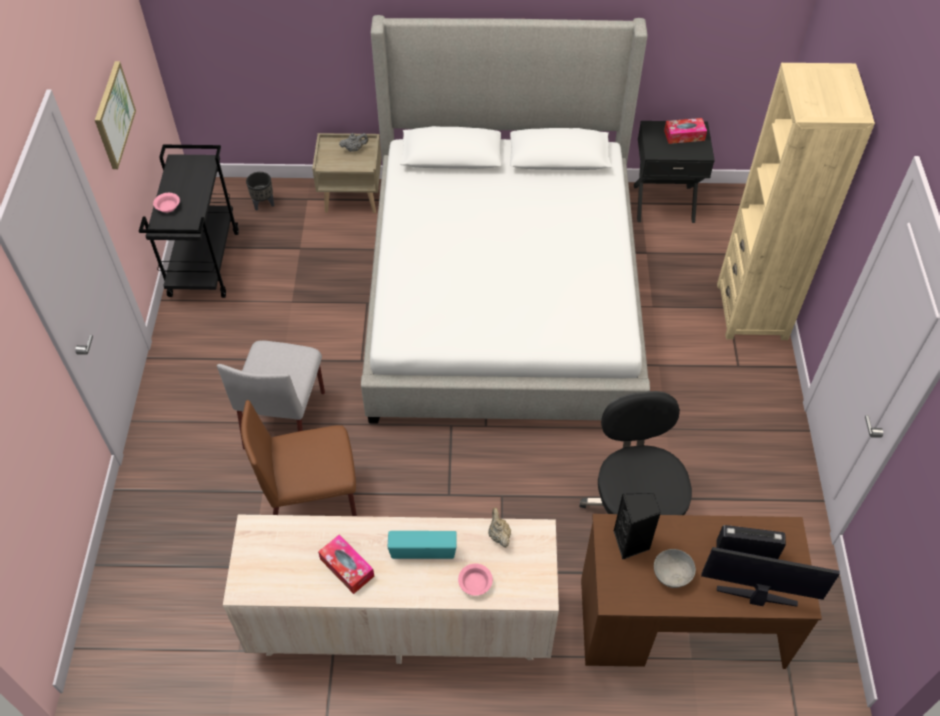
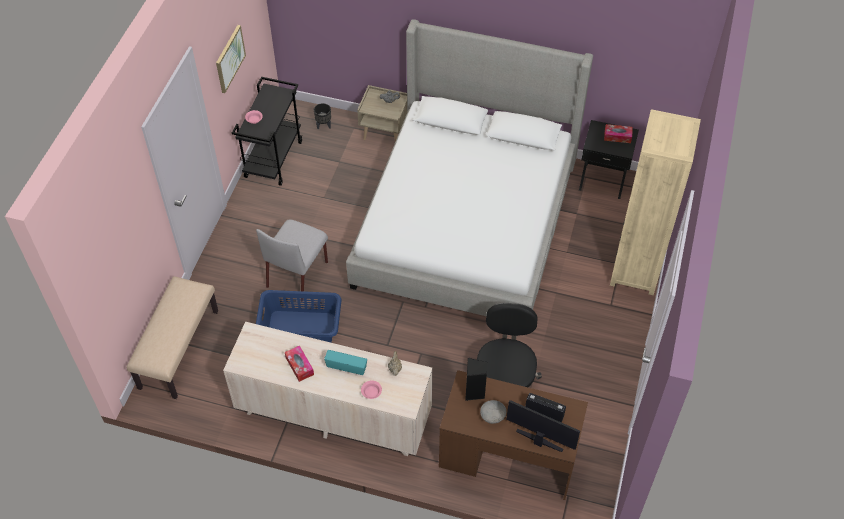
camera: 15 degrees right, 0 degrees up
(130, 576) = (178, 349): none -> beige bench
(312, 499) = (300, 328): brown chair -> blue laundry basket

